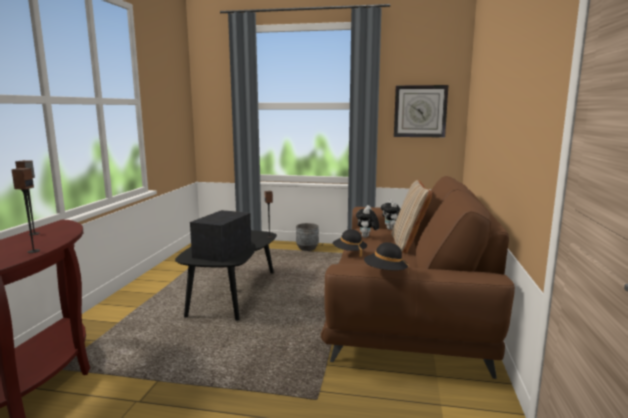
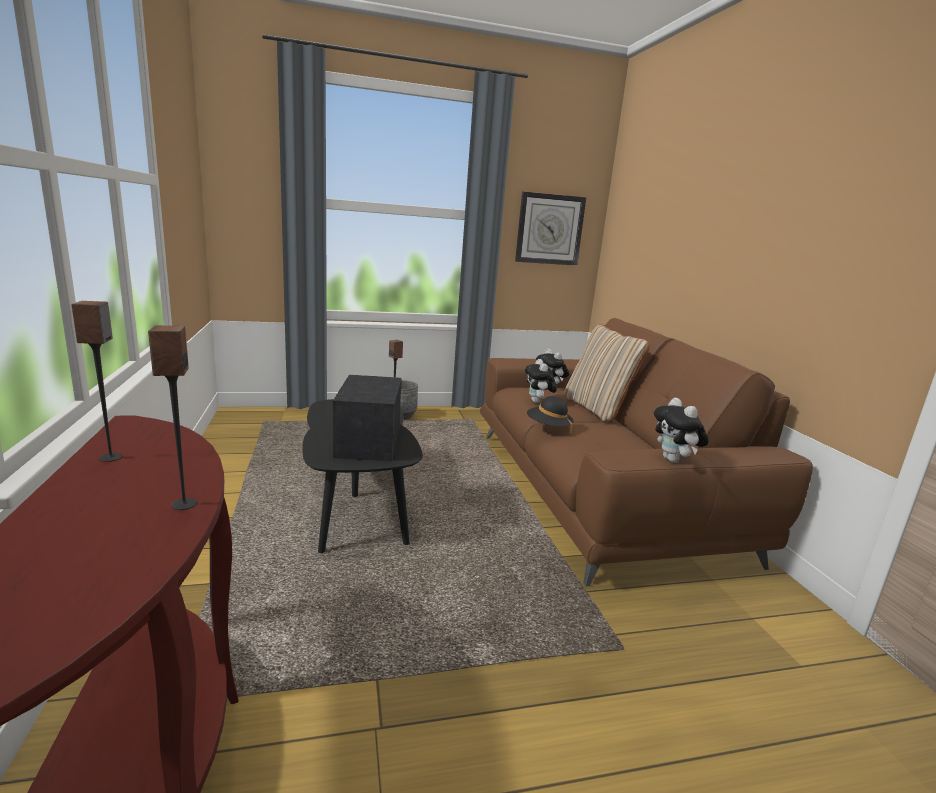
camera: 25 degrees left, 5 degrees up
(385, 272) = (674, 460): black hat -> plush toy

